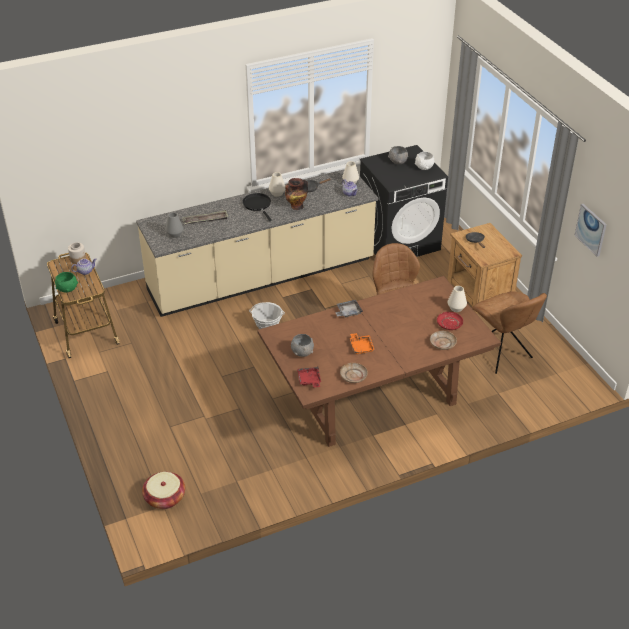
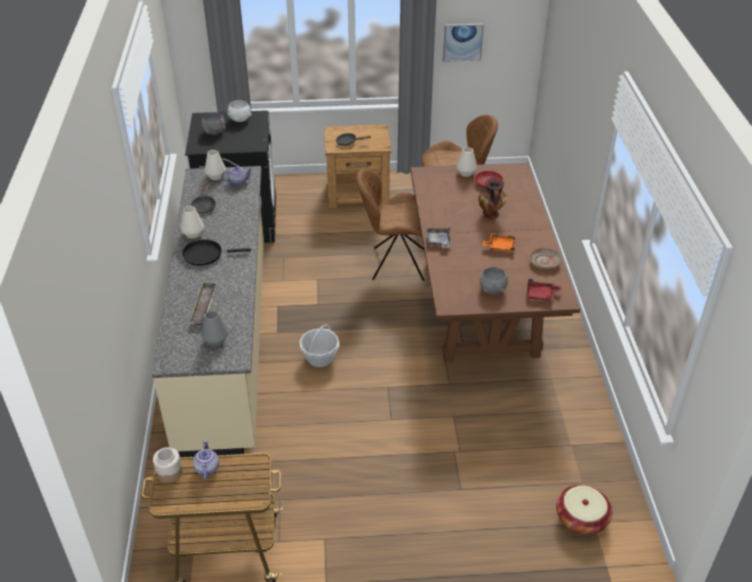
camera: 70 degrees left, 0 degrees up
(67, 289) = (238, 497): green bowl -> none
(296, 206) = (232, 225): vase -> vase (491, 214)
(442, 343) = (516, 194): beige plate -> none

